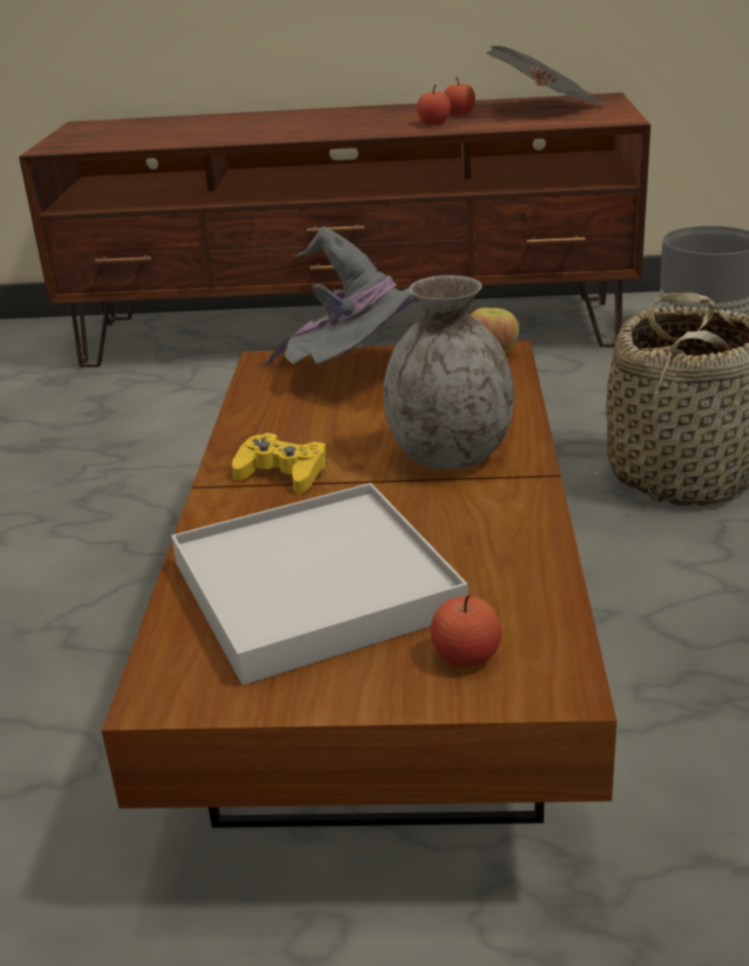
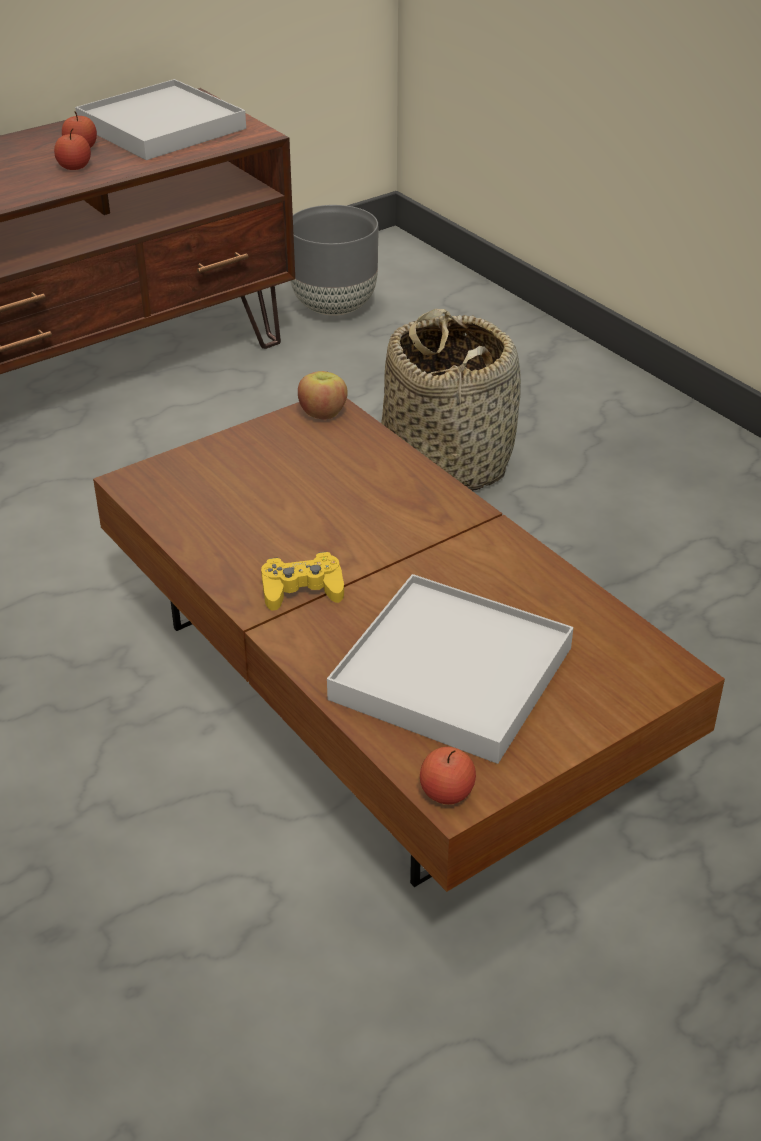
camera: 40 degrees left, 10 degrees up
(365, 374) = (242, 468): grey hat -> none
(450, 456) = (409, 526): grey vase -> none
(466, 656) = (603, 678): apple -> apple (447, 792)
(546, 109) = (162, 127): newspaper -> white tray

